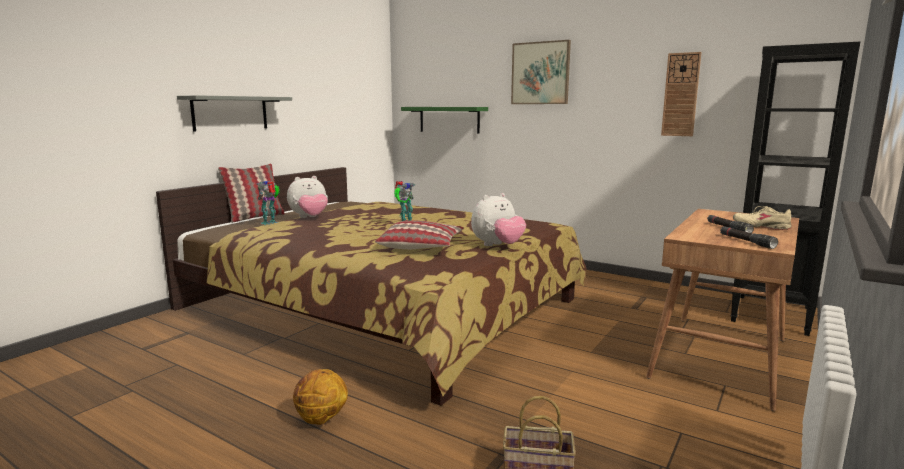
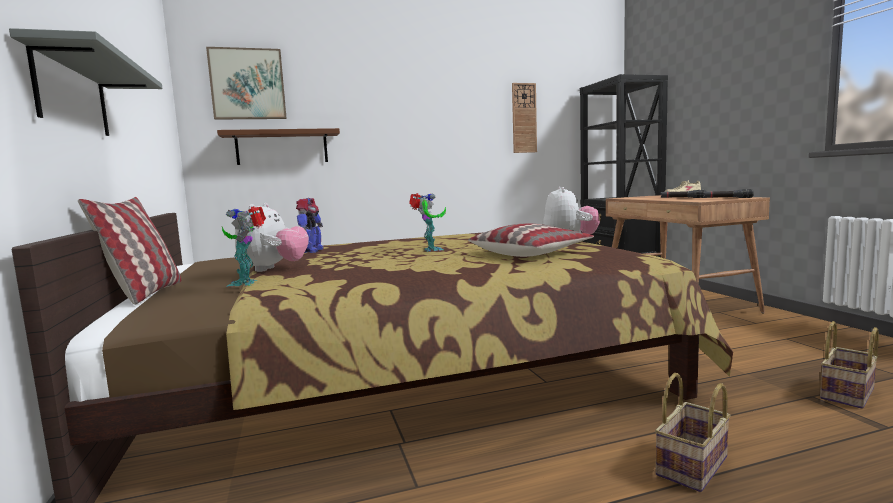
camera: 50 degrees left, 5 degrees down
(321, 419) = (693, 467): basketball -> basket
(374, 209) = (311, 251): none -> toy robot
(449, 119) = (282, 147): green shelf -> brown shelf
(540, 73) = (397, 95): picture -> picture (247, 84)

